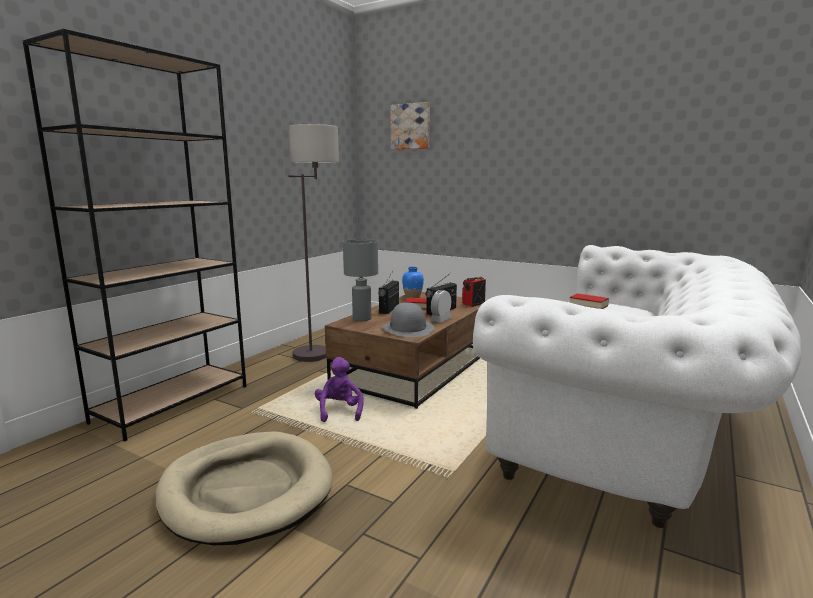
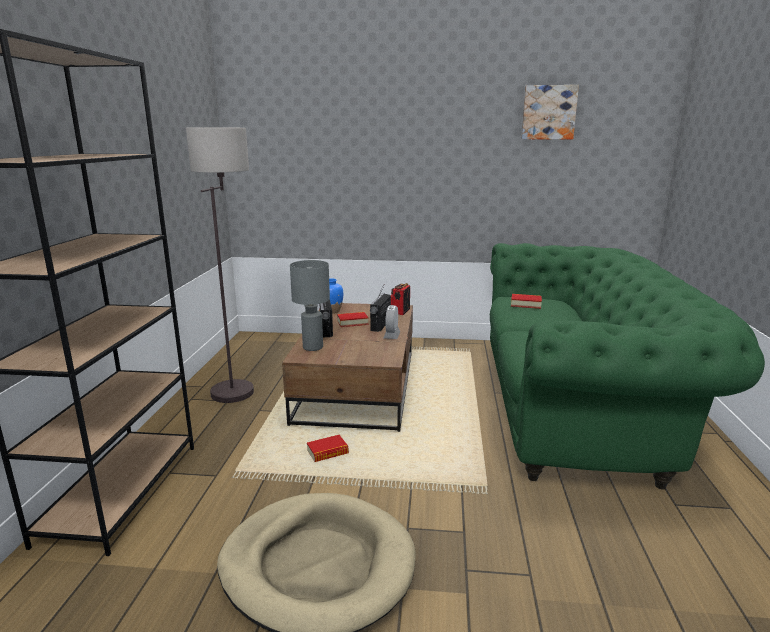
camera: 25 degrees left, 5 degrees up
(339, 411) = (327, 452): purple plush toy -> book
(408, 328) = (373, 352): grey hat -> none
(411, 126) = (293, 118): picture -> picture (548, 112)
(631, 428) = (580, 408): white sofa -> green sofa

